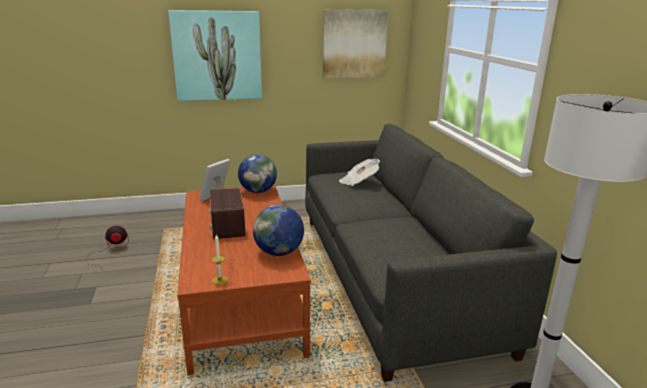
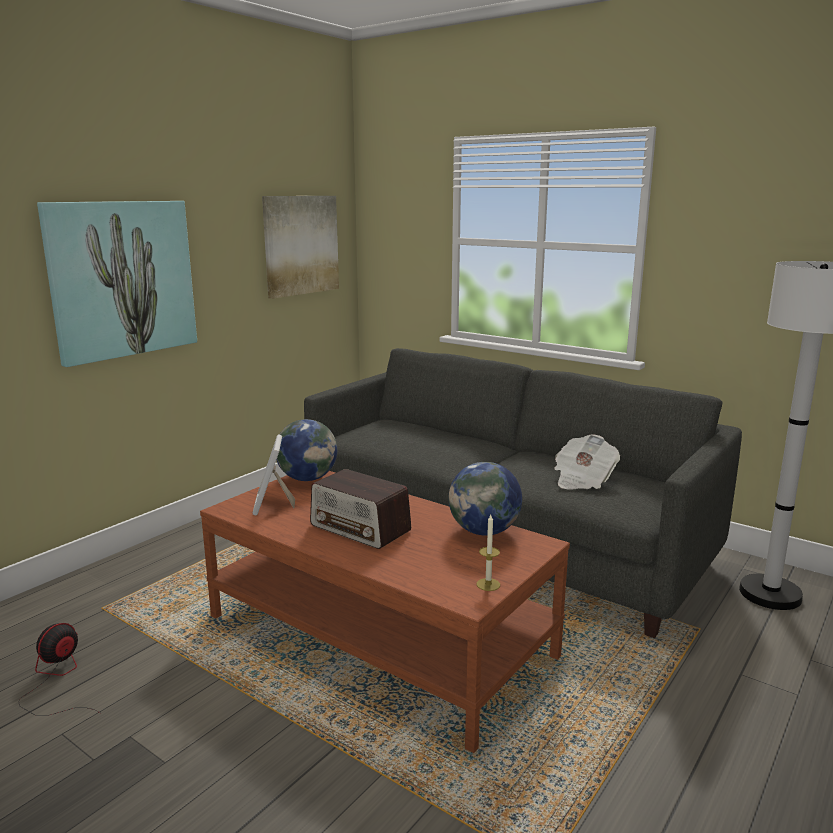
camera: 40 degrees left, 5 degrees down
(359, 182) = (409, 432): newspaper -> newspaper (582, 479)

